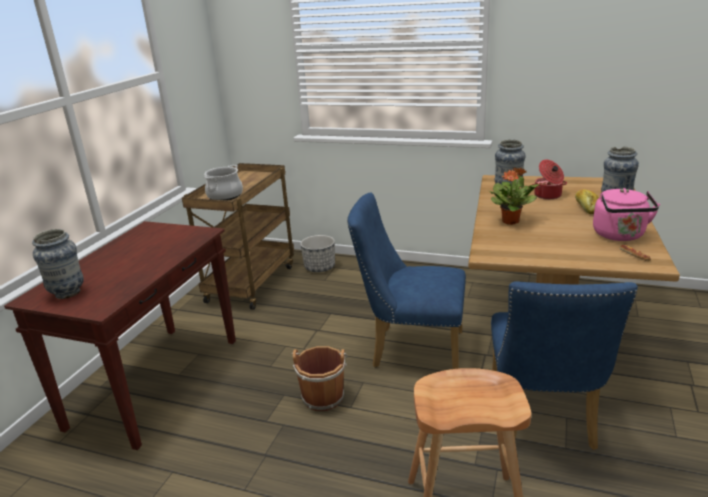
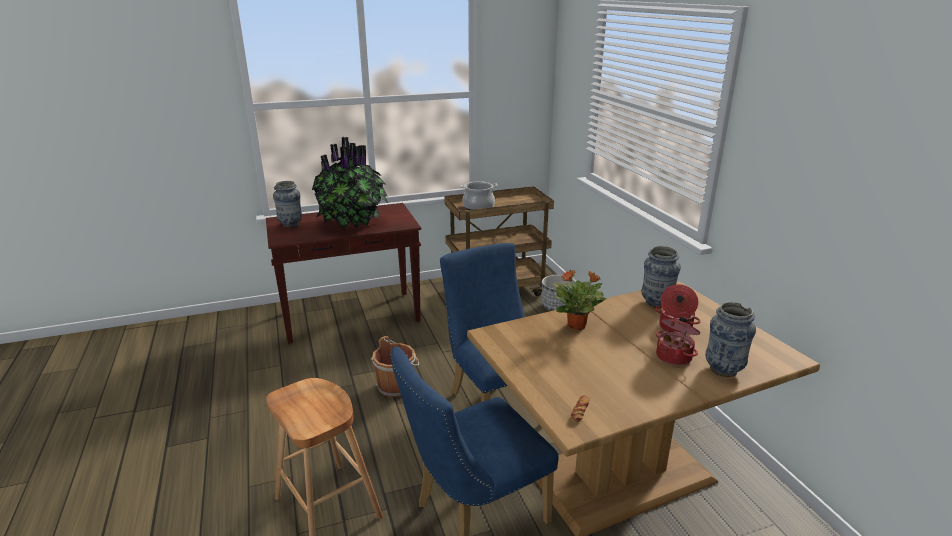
camera: 50 degrees right, 0 degrees up
(144, 257) = (353, 223): none -> potted plant
(586, 207) = (674, 356): bread -> cooking pot
(620, 236) = (622, 393): pink kettle -> none

